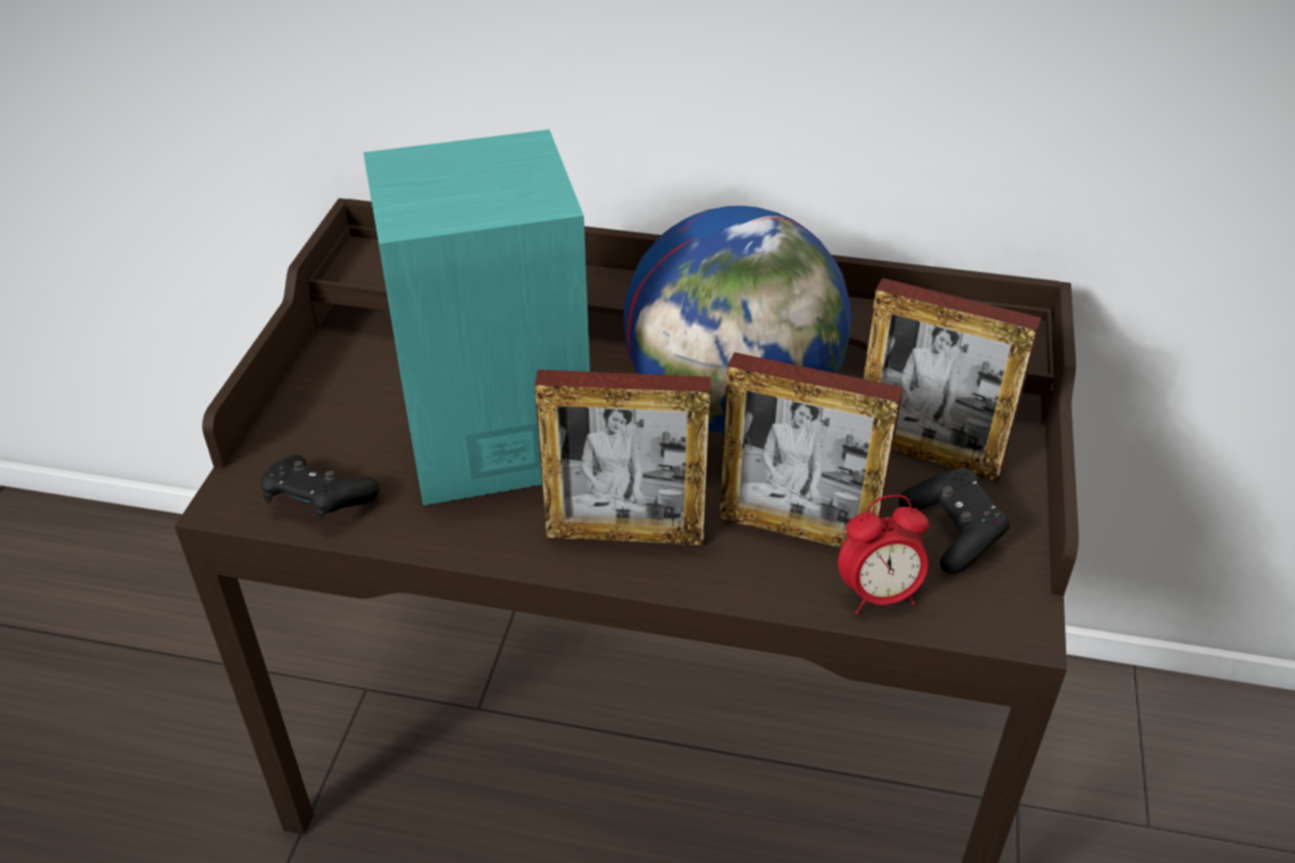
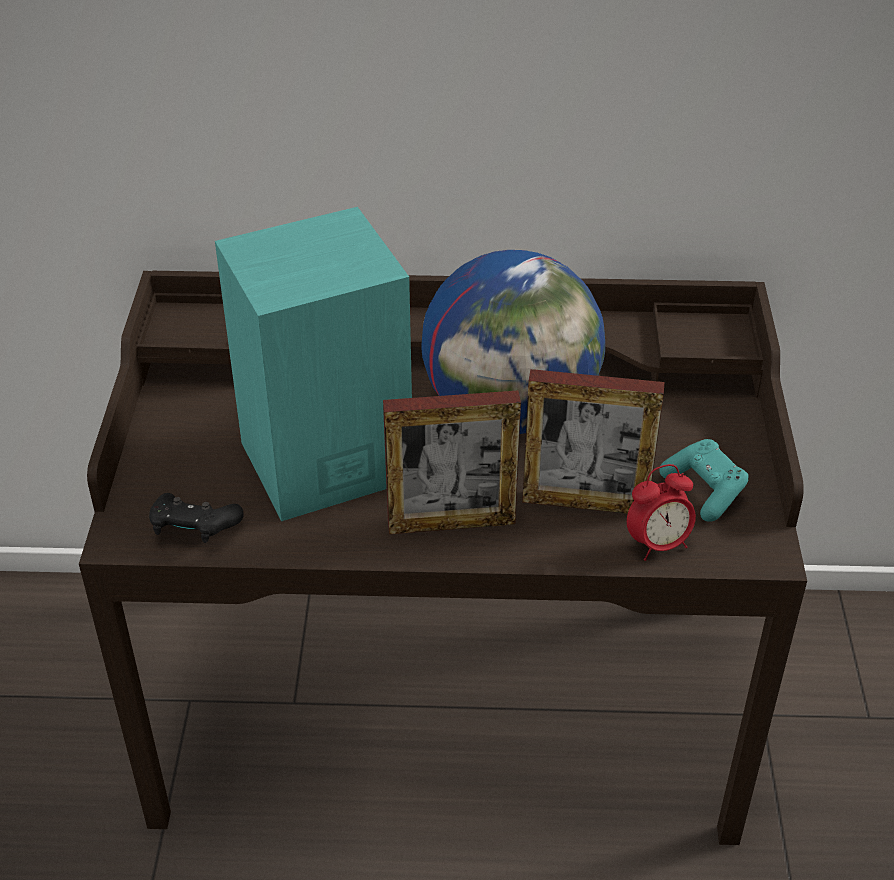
camera: 10 degrees left, 0 degrees up
(927, 454) = (672, 431): picture frame -> none
(953, 533) = (704, 490): black game controller -> turquoise game controller

